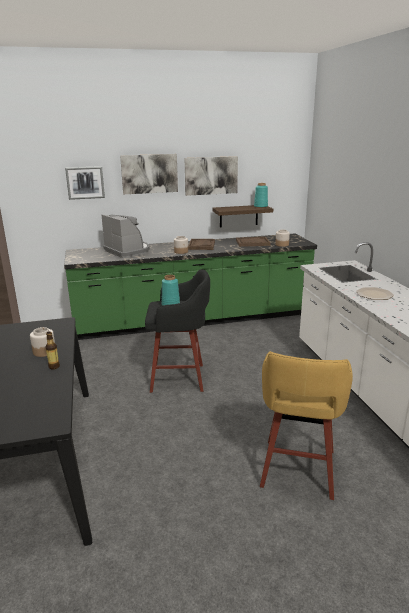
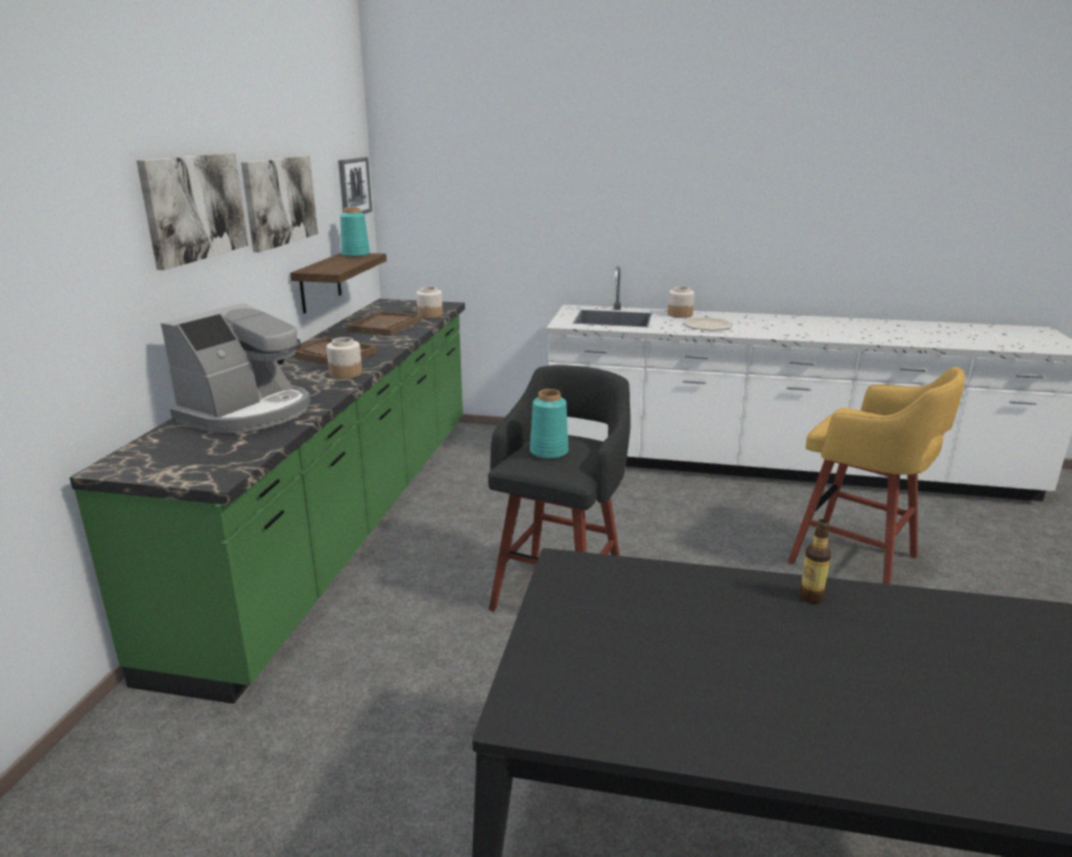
camera: 65 degrees left, 0 degrees up
(44, 351) = (726, 603): jar -> jar (679, 314)
(85, 182) = (74, 251): picture -> picture (354, 187)
(128, 251) = (248, 412): coffee machine -> coffee machine turned 135 degrees clockwise

